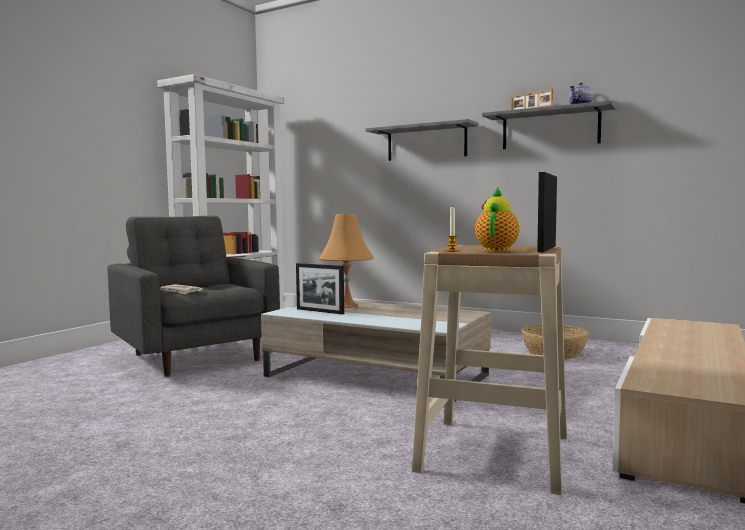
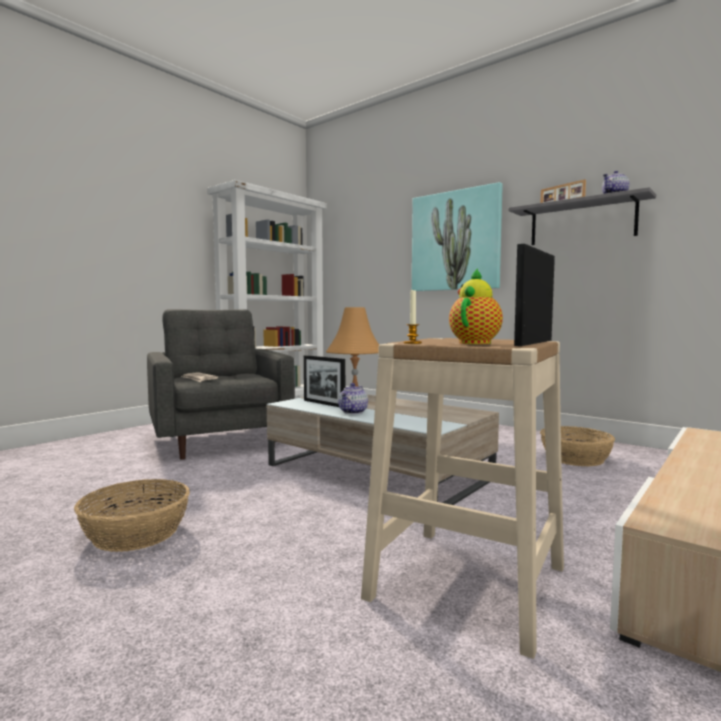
camera: 10 degrees right, 0 degrees up
(170, 442) = (135, 533): none -> basket
(356, 317) = (353, 412): none -> teapot
(426, 143) = (455, 241): grey shelf -> picture

